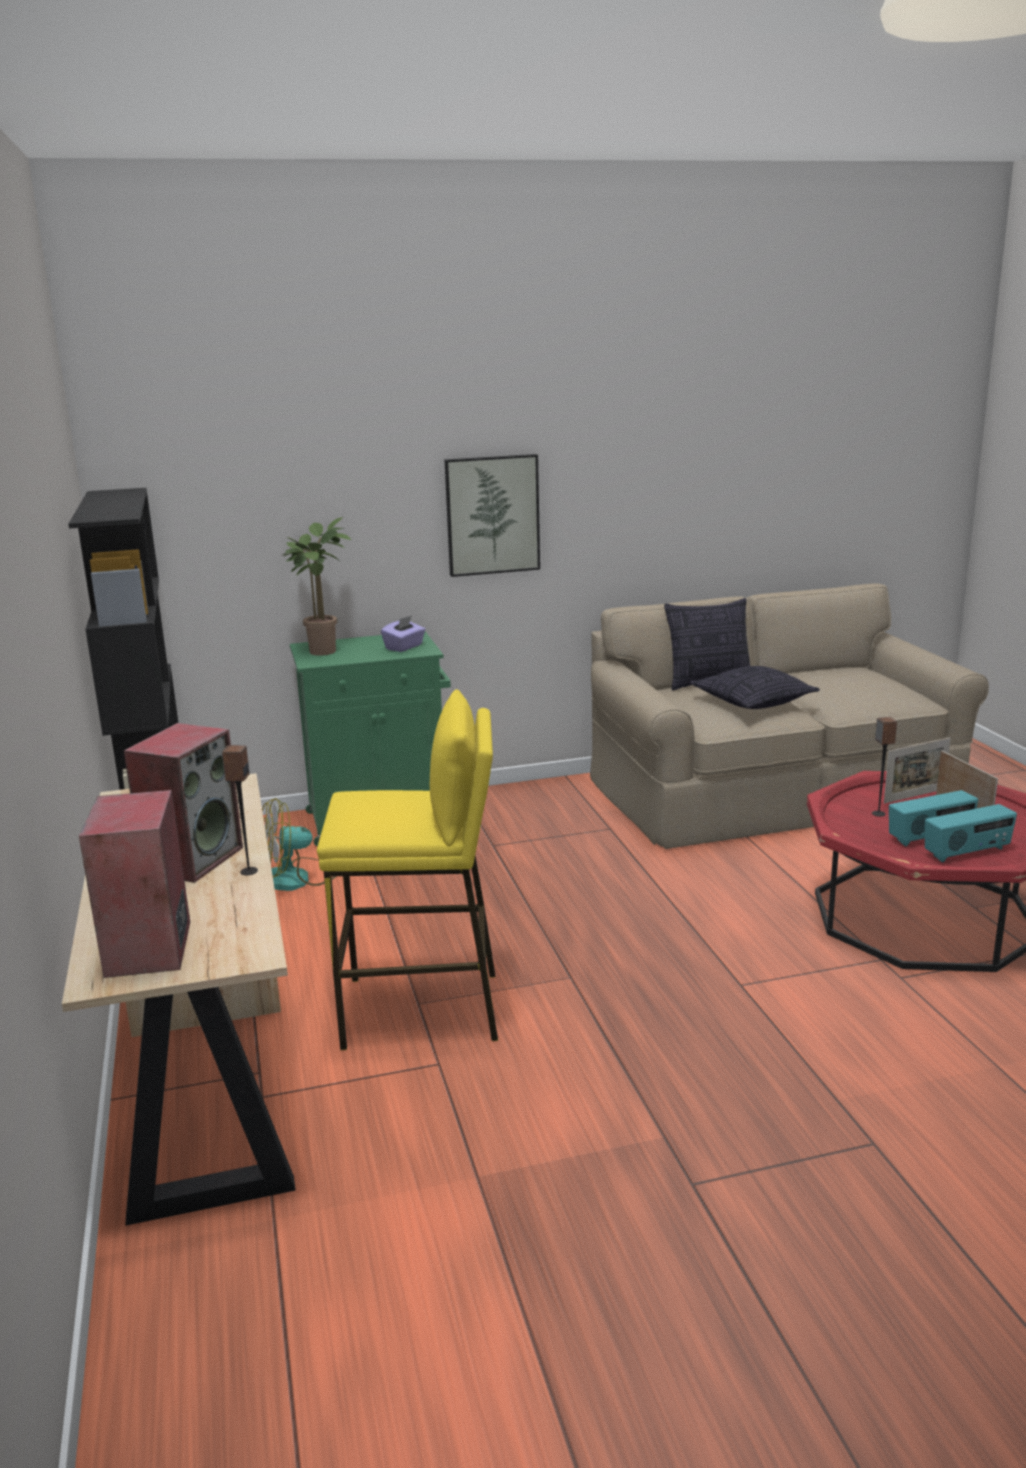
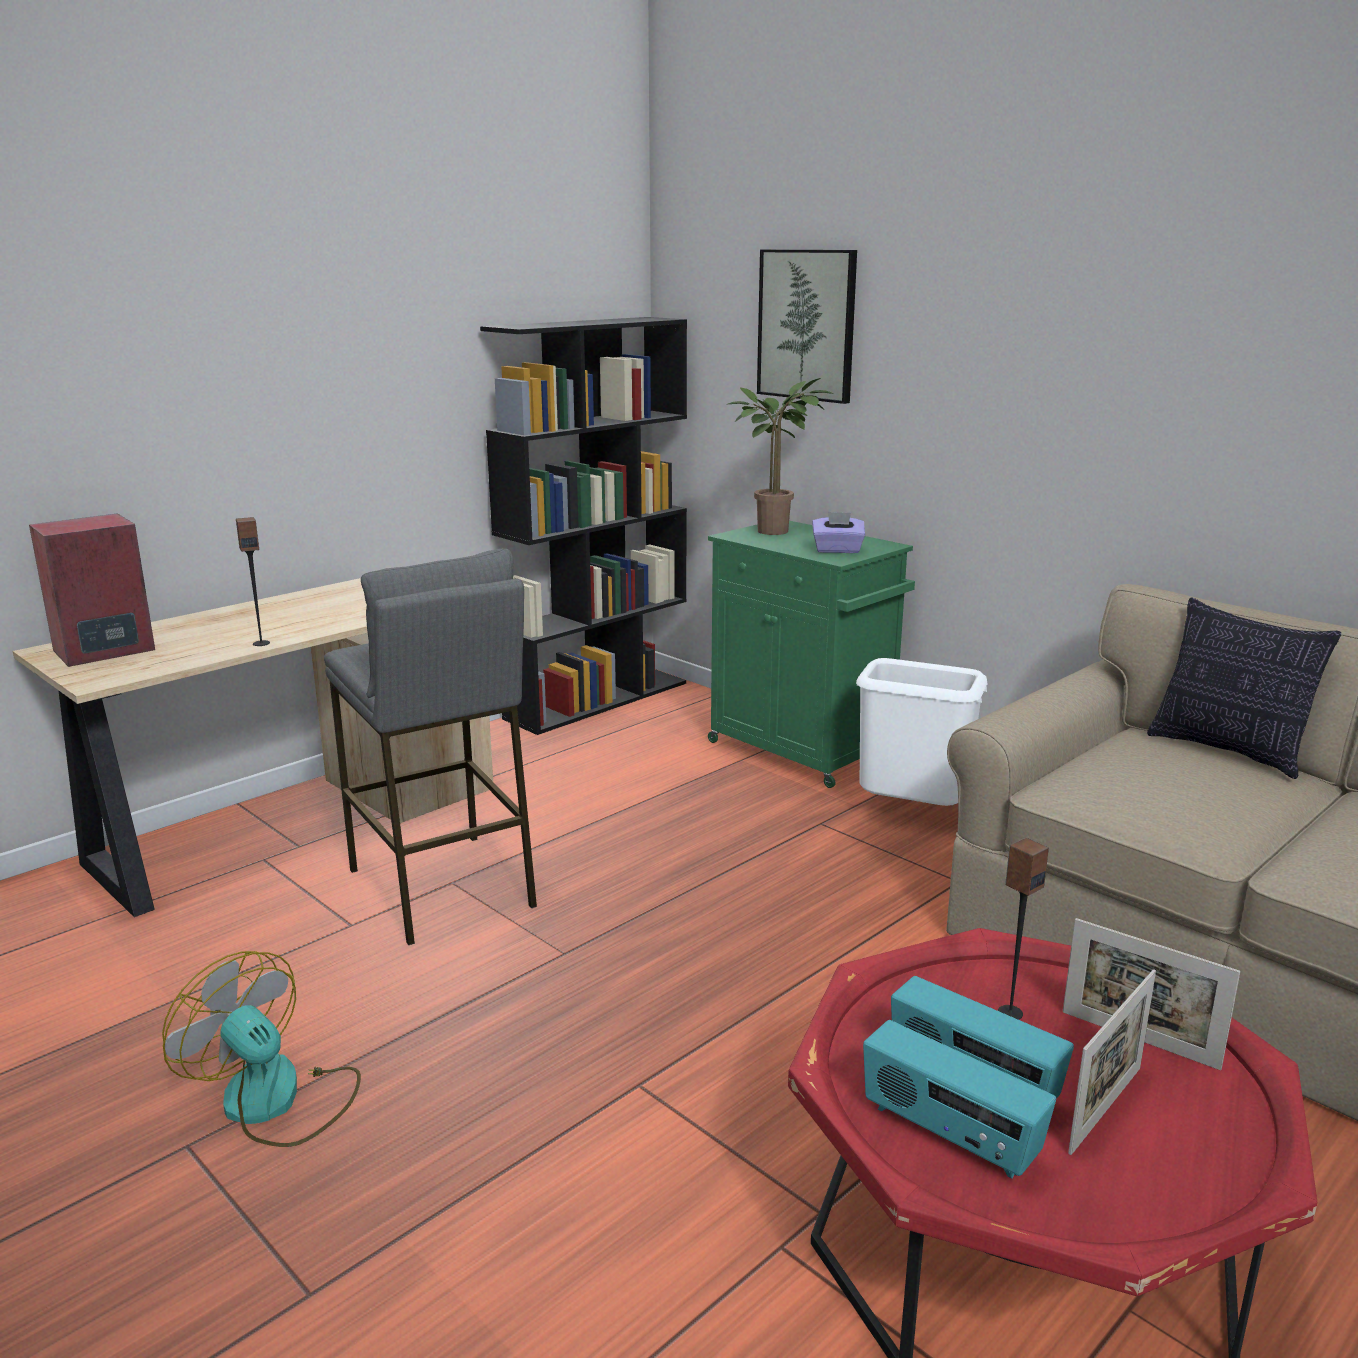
camera: 60 degrees right, 0 degrees up
(193, 859) = (278, 623): speaker -> none
(296, 878) = (637, 753): fan -> fan (276, 1102)
(422, 1010) = (441, 888): yellow stool -> grey stool
(492, 515) = (1018, 410): picture -> picture (807, 325)
(517, 816) = (912, 816): none -> white trash can
(753, 702) = (1194, 794): pillow -> none

